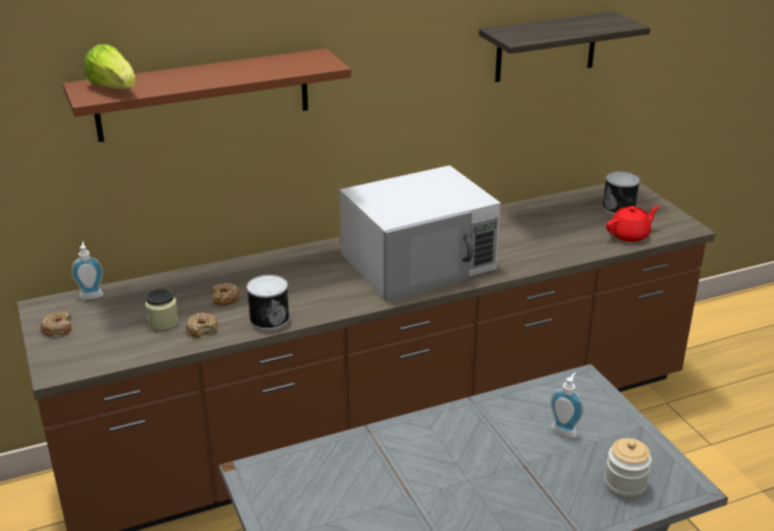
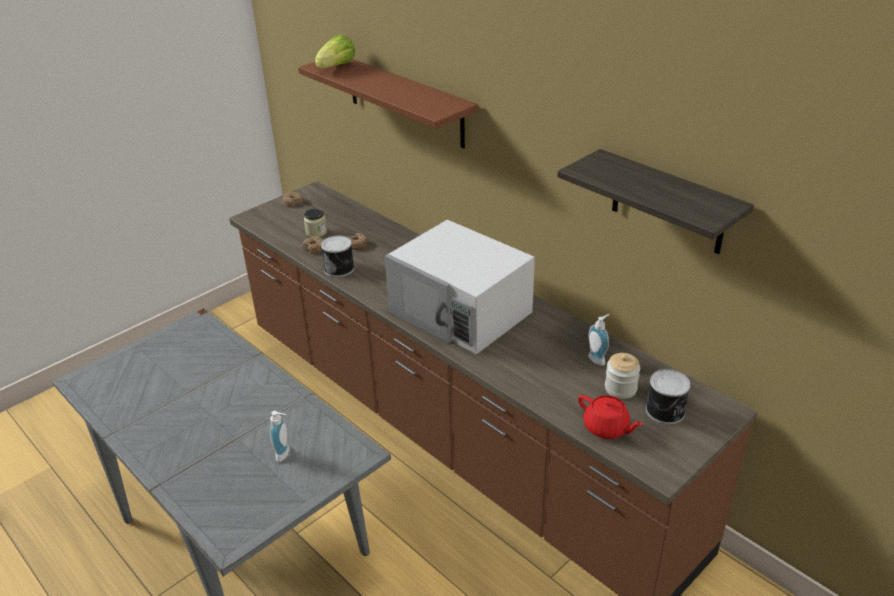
camera: 70 degrees right, 5 degrees up
(91, 294) = (336, 199): soap dispenser -> soap dispenser (598, 358)
(625, 485) = (223, 501): jar -> jar (620, 389)

